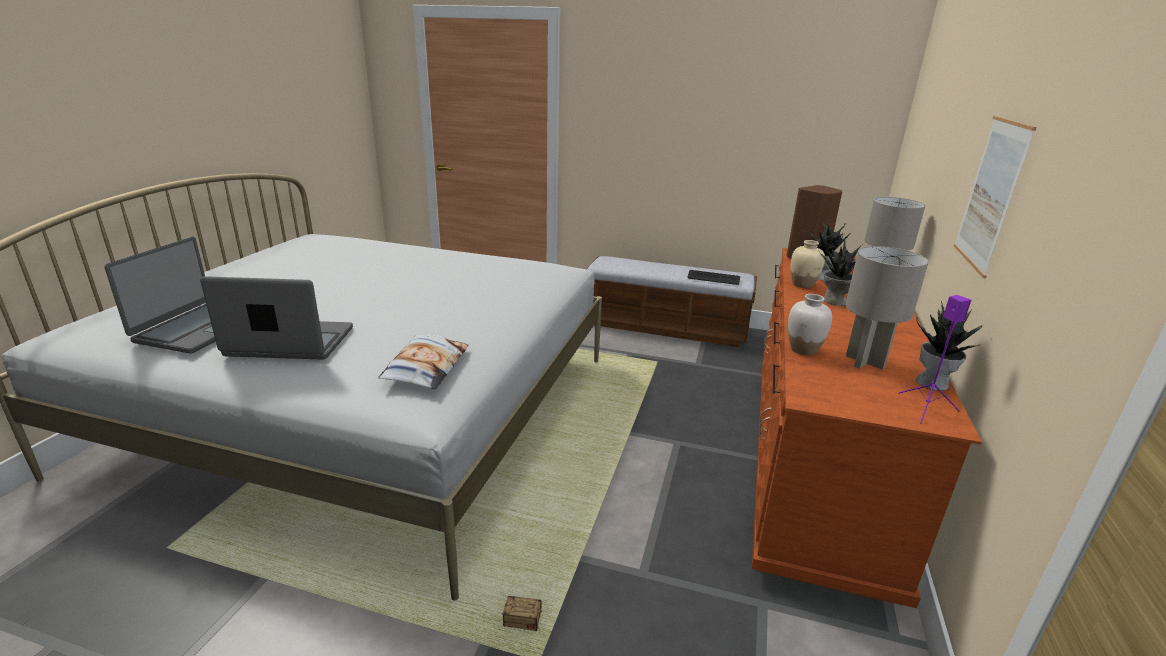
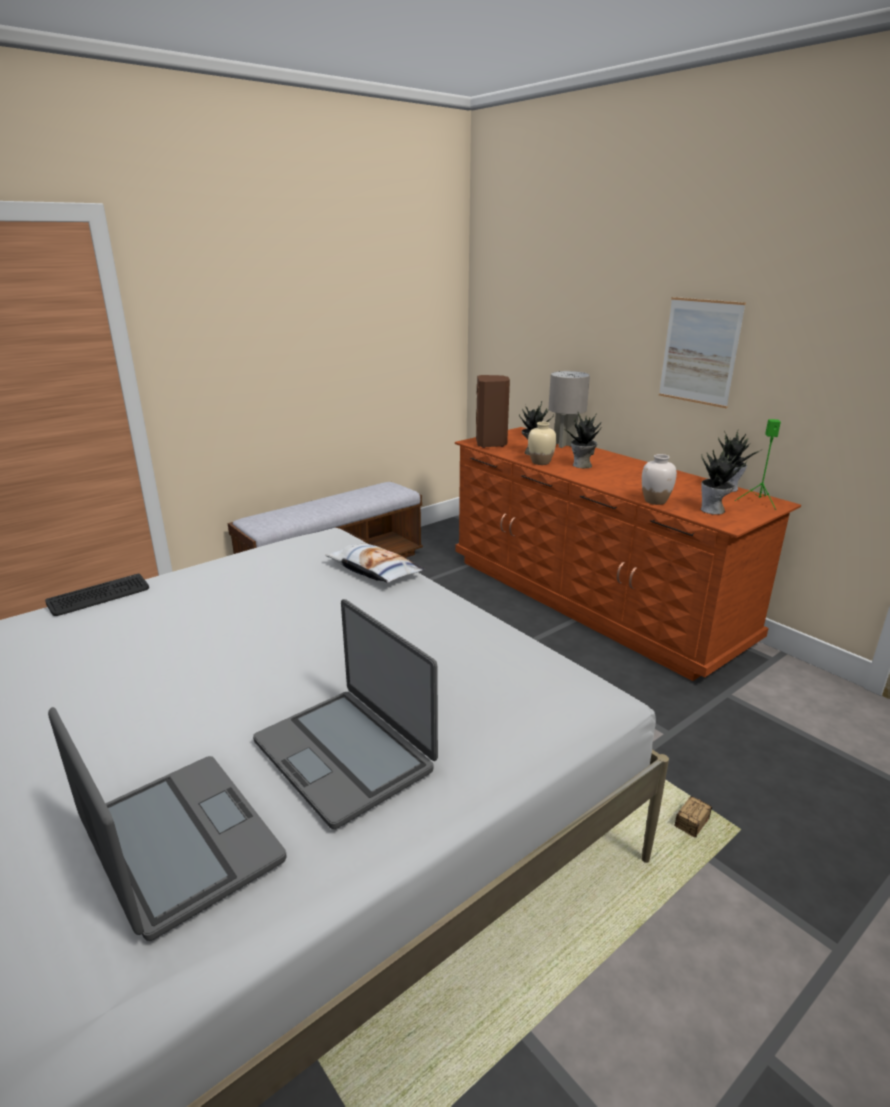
camera: 55 degrees left, 0 degrees up
(289, 343) = (345, 754): laptop -> laptop turned 75 degrees counterclockwise
(426, 367) = (510, 669): pillow -> pillow (374, 570)
(713, 278) = (379, 496): keyboard -> keyboard (99, 596)
(836, 384) = (713, 510): none -> potted plant
(865, 362) = (687, 492): grey table lamp -> none
(926, 408) = (758, 501): purple speaker -> green speaker

